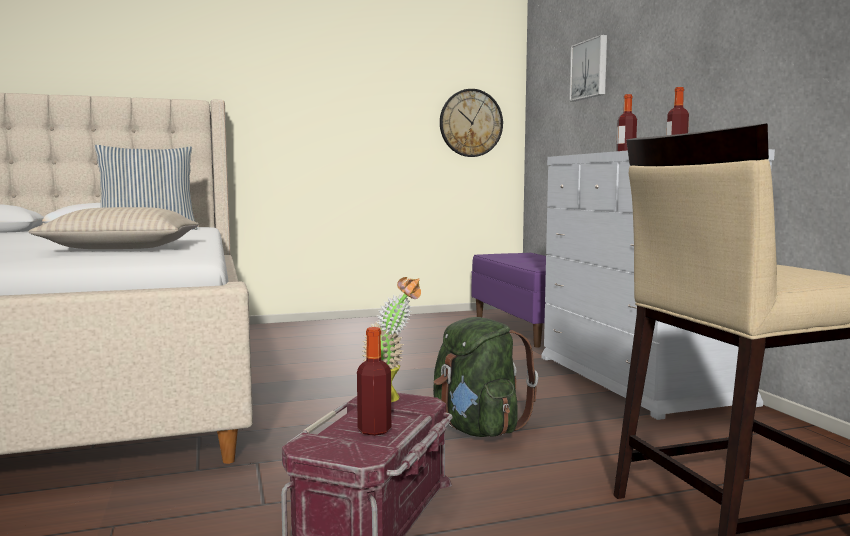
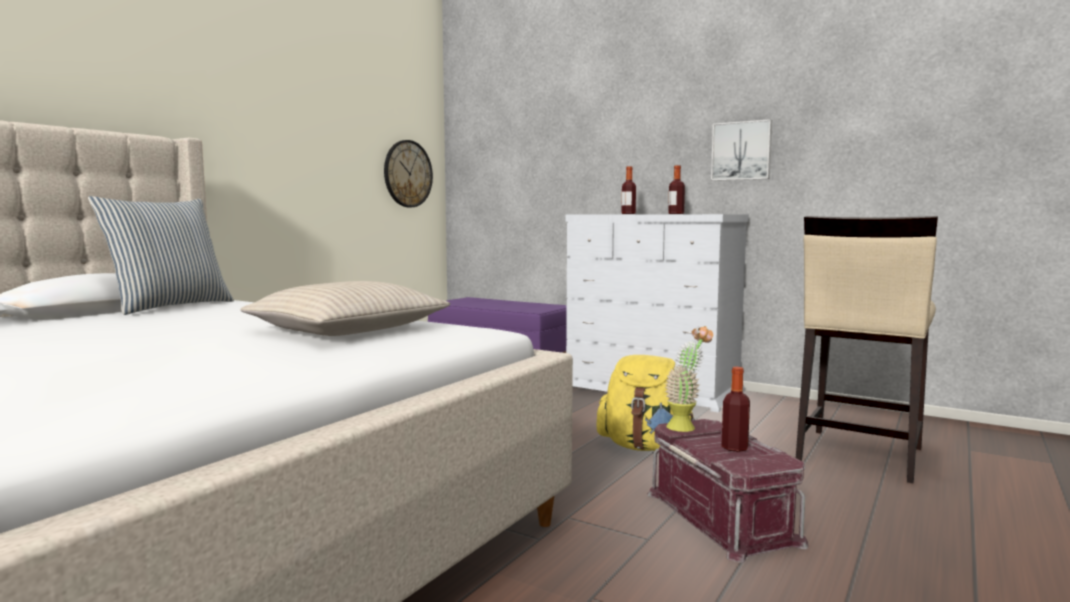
camera: 40 degrees left, 0 degrees up
(477, 429) = (645, 447): green backpack -> yellow backpack
(590, 69) = (542, 136): picture -> picture (741, 151)

